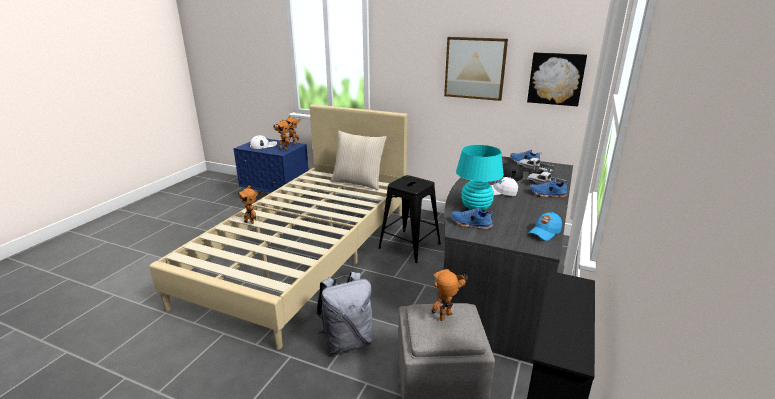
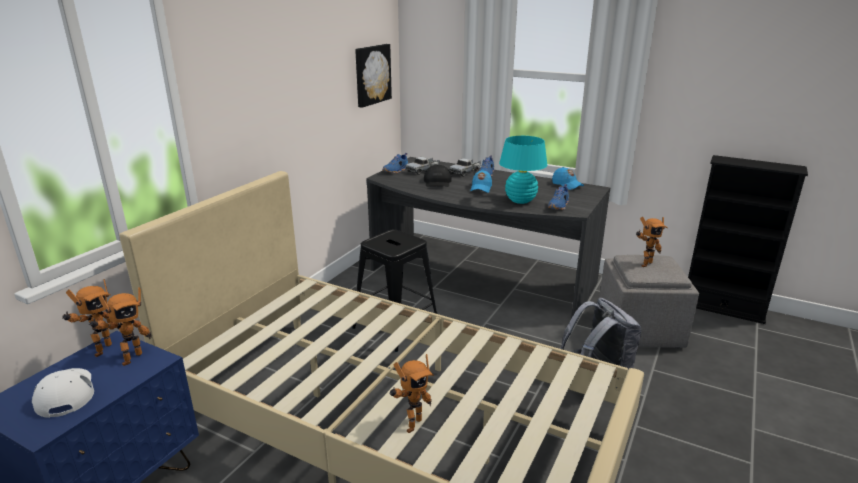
camera: 85 degrees left, 0 degrees up
(358, 183) = (279, 311): beige pillow -> none
(448, 318) = (644, 264): toy robot -> toy robot turned 90 degrees counterclockwise
(475, 68) = (312, 81): picture -> none
(500, 192) = (481, 188): white cap -> blue cap

